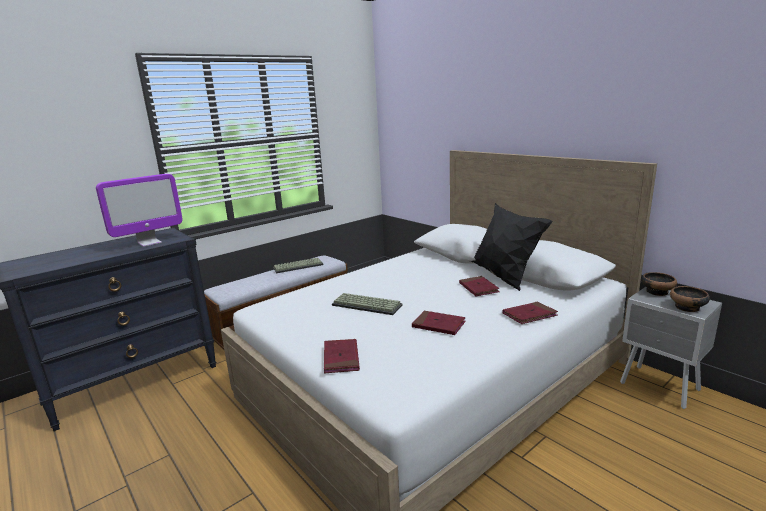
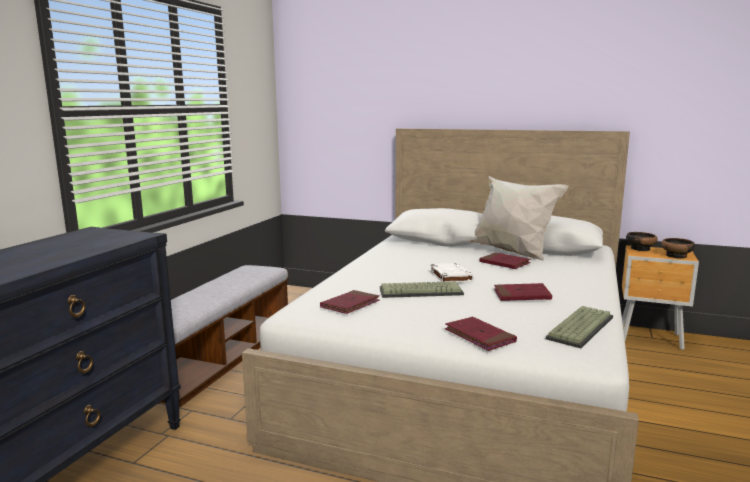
camera: 30 degrees left, 5 degrees down
(149, 243) = (99, 243): monitor -> none
(298, 266) = (233, 278): keyboard -> keyboard (579, 327)
(411, 294) = (450, 276): none -> white book
(504, 277) = (511, 252): black pillow -> white pillow
(529, 315) = (583, 276): red book -> red book (350, 305)
(660, 388) = (651, 339): grey nightstand -> brown nightstand

